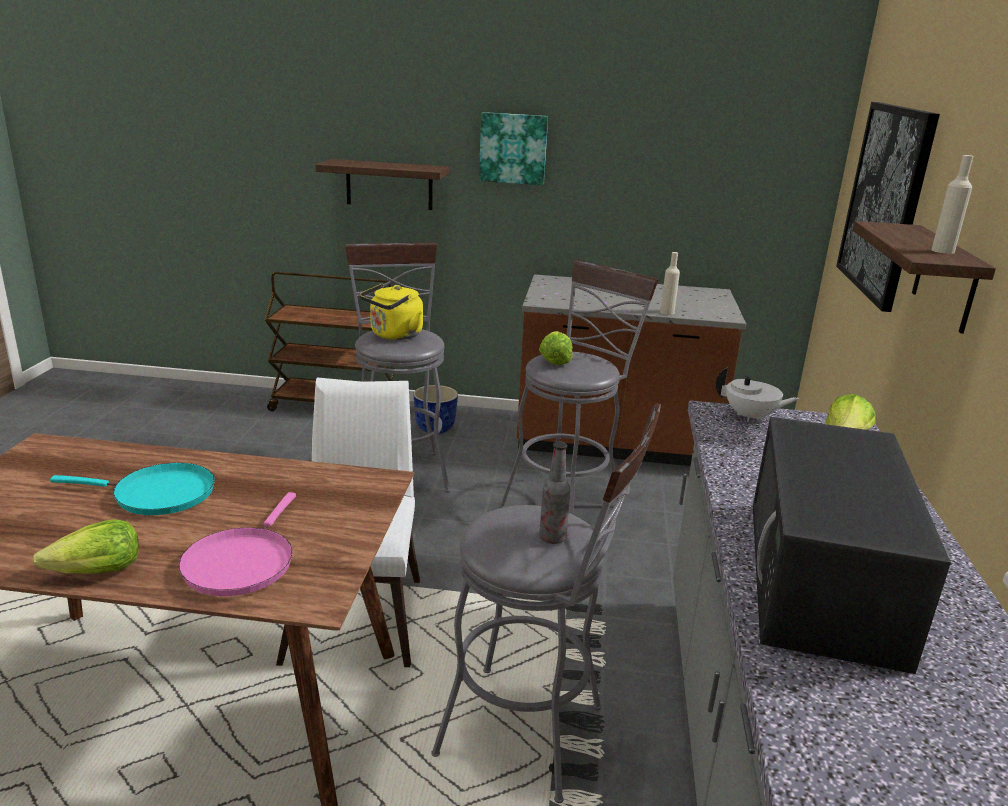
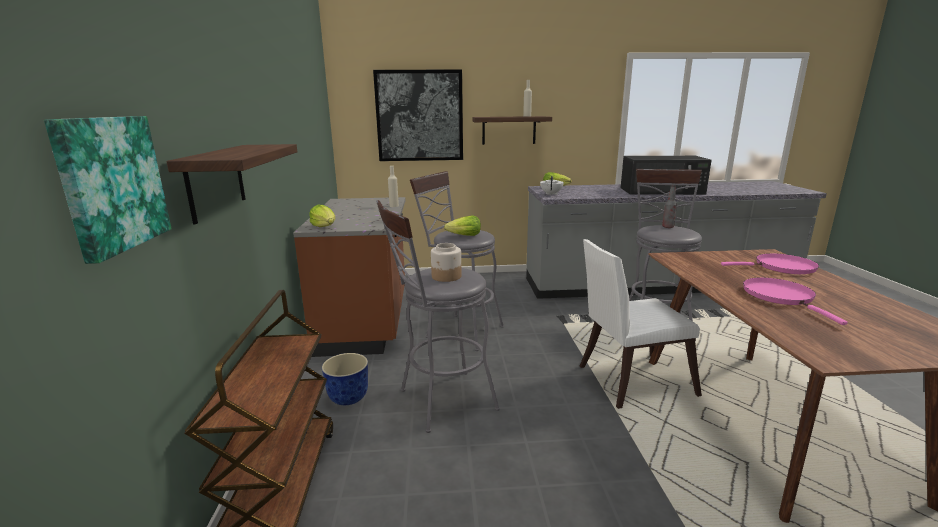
camera: 100 degrees left, 5 degrees down
(97, 572) = (853, 290): lettuce -> lettuce (325, 227)
(158, 494) = (781, 297): turquoise frying pan -> pink frying pan
(394, 335) = (446, 276): yellow kettle -> jar
(513, 148) = (264, 117): picture -> picture (111, 183)

